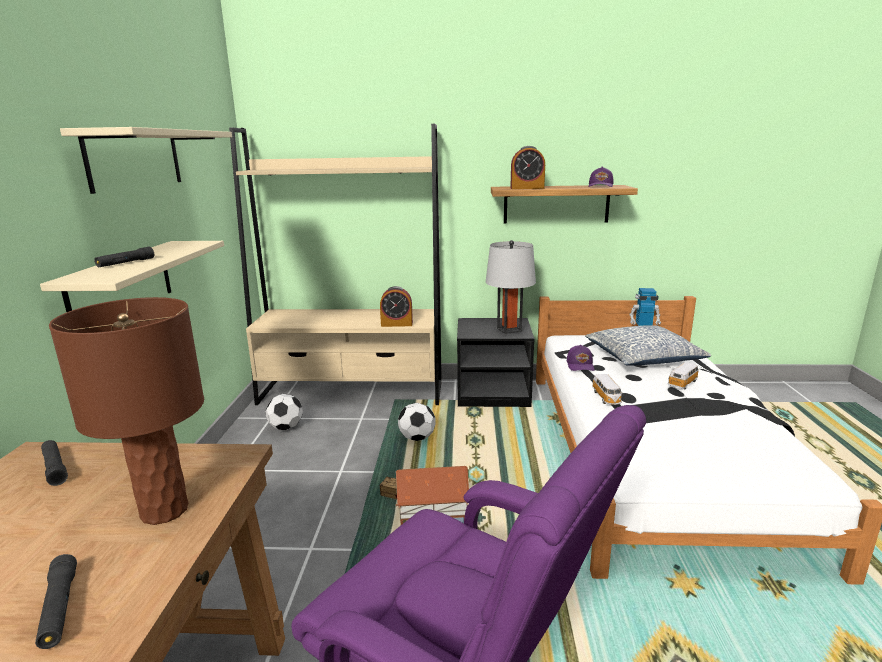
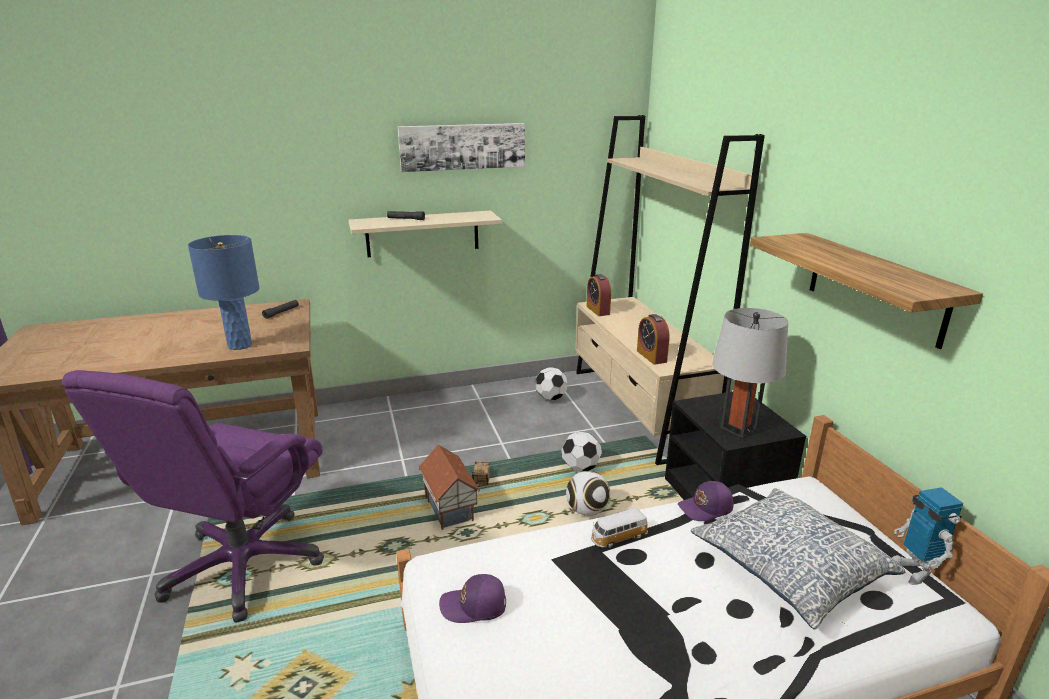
camera: 70 degrees right, 5 degrees up
(59, 608) = (173, 349): black flashlight -> none
(135, 159) = (462, 146): beige shelf -> picture
(163, 511) = (239, 345): brown table lamp -> blue table lamp
(477, 448) = (587, 510): none -> football
(527, 188) = (798, 247): alarm clock -> alarm clock (598, 310)
(601, 186) = (906, 280): purple cap -> purple cap (474, 606)
(683, 383) = (720, 612): toy car -> none

